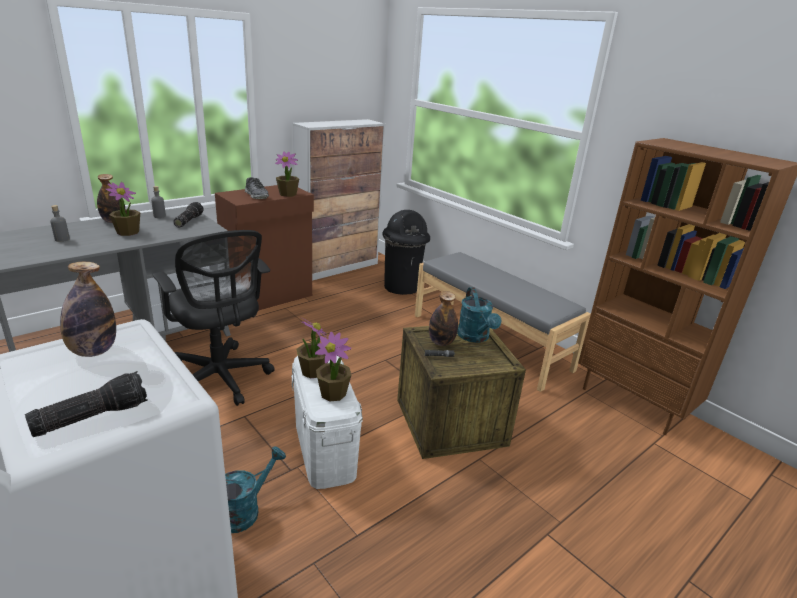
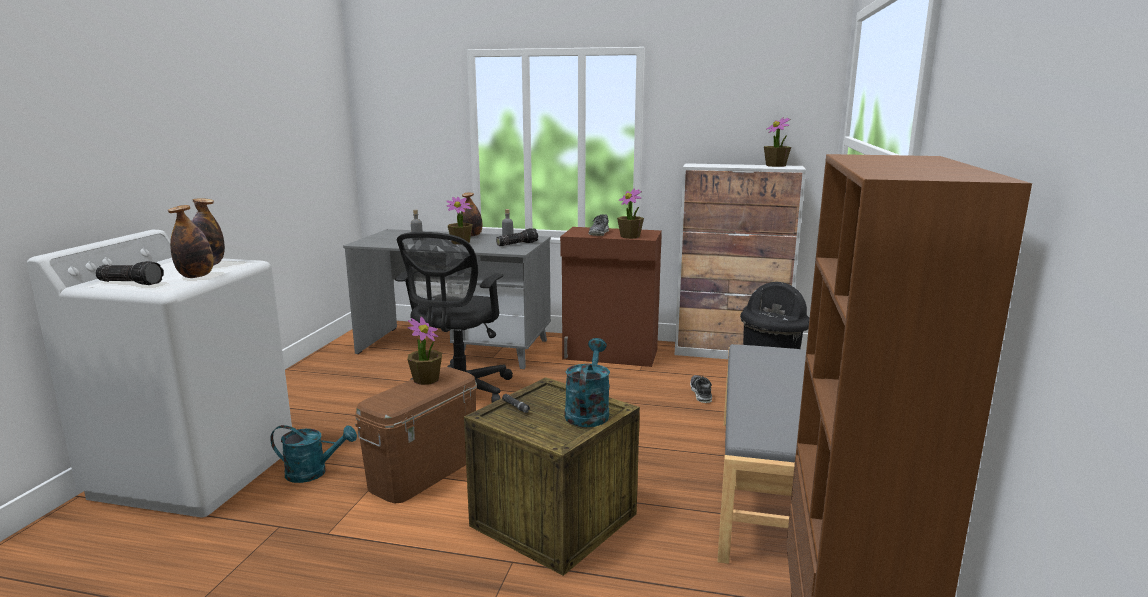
camera: 55 degrees right, 10 degrees down
(324, 448) = (424, 471): white storage box -> brown storage box
(333, 393) = (402, 397): potted plant -> potted plant (776, 165)
(371, 302) = (700, 393): none -> shoe
(441, 342) = (548, 401): bottle -> bottle (196, 276)
(475, 337) = (588, 412): turquoise watering can -> turquoise watering can turned 150 degrees clockwise

